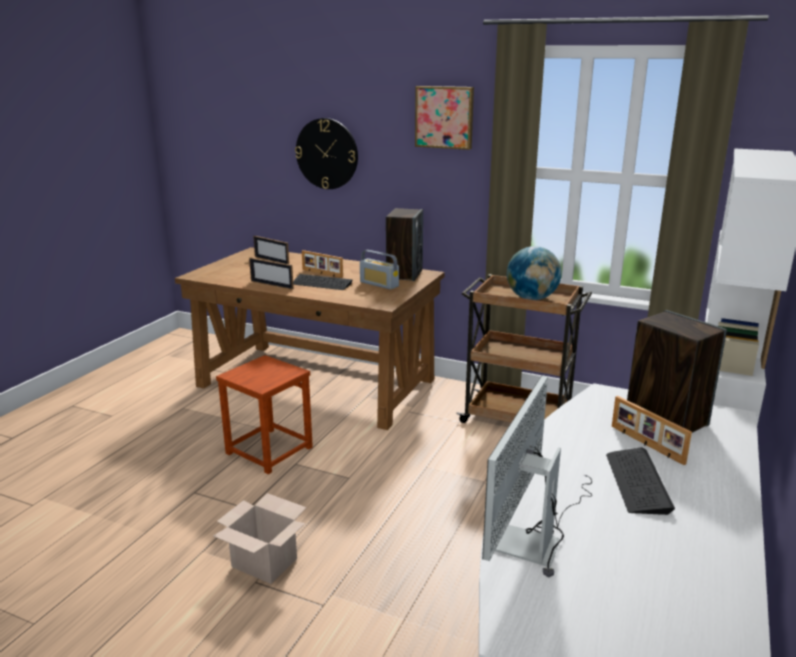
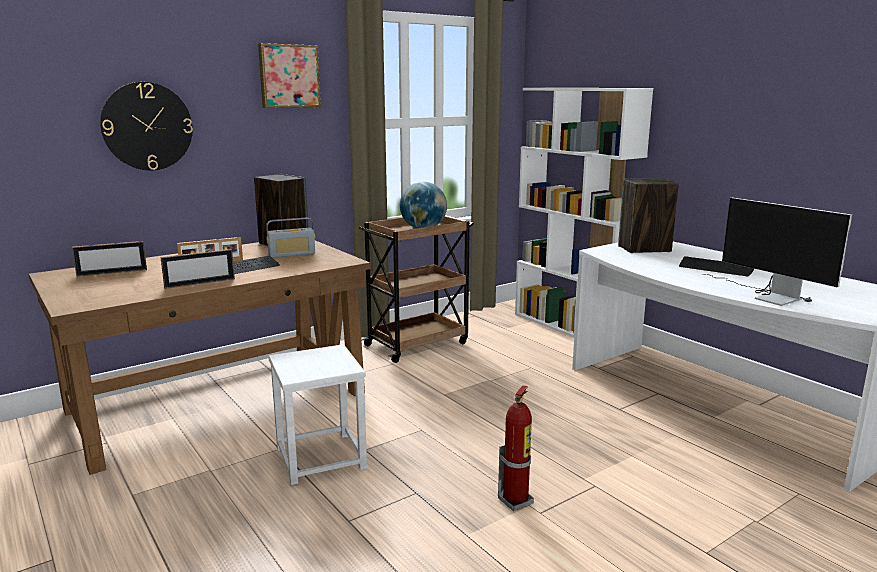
camera: 60 degrees left, 5 degrees down
(266, 562) = (516, 501): cardboard box -> fire extinguisher
(268, 450) = (320, 458): brown stool -> white stool
(646, 444) = (672, 258): picture frame -> none

